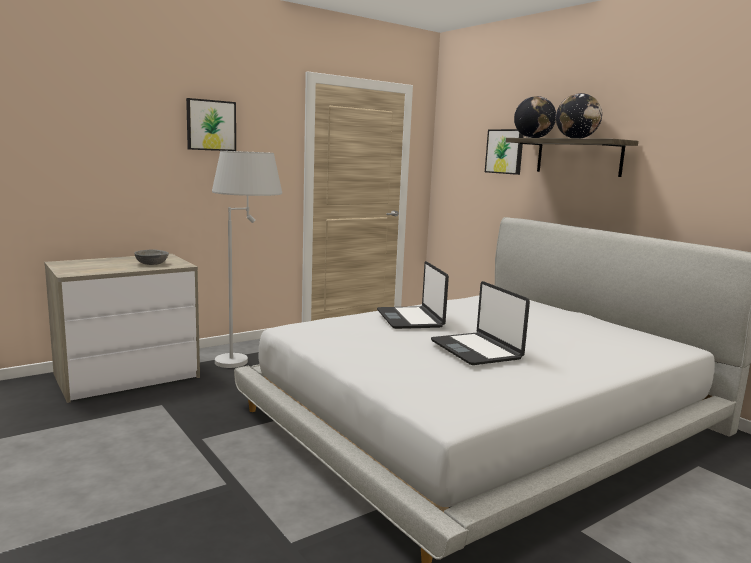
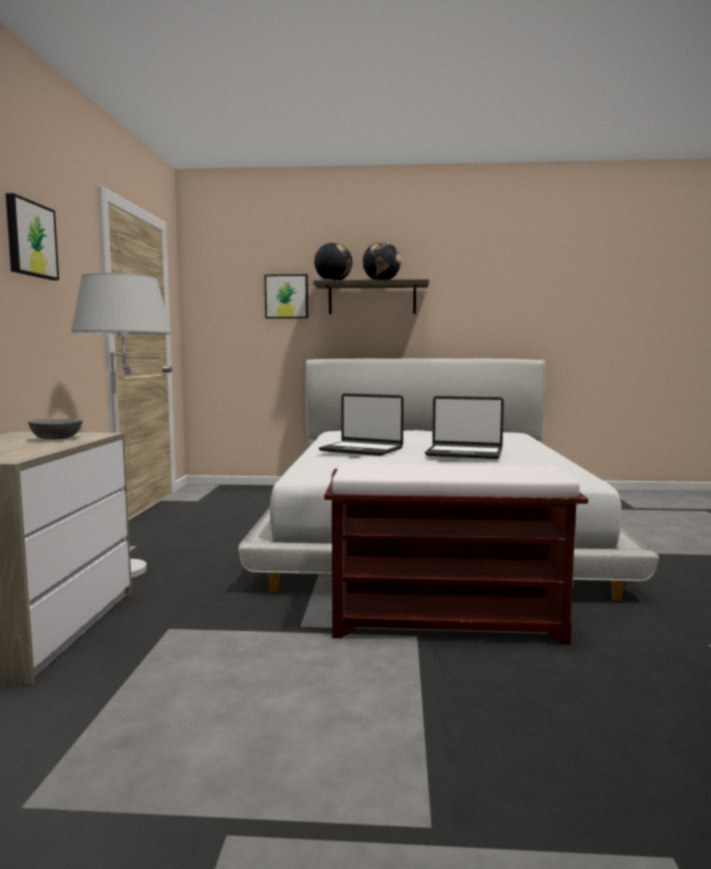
camera: 50 degrees left, 5 degrees down
(265, 489) = (448, 622): none -> brown bench

